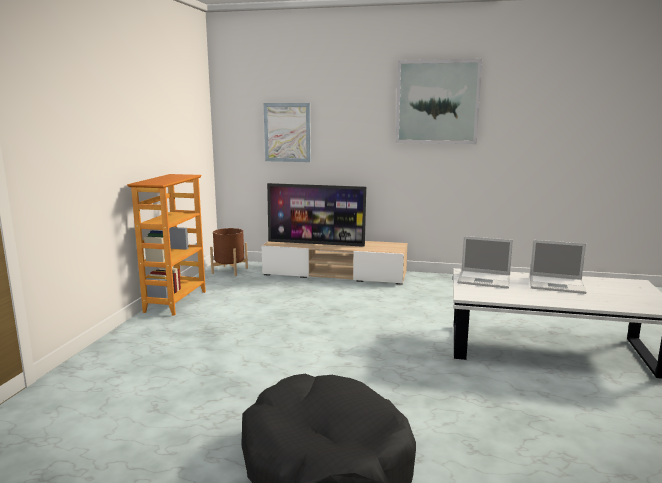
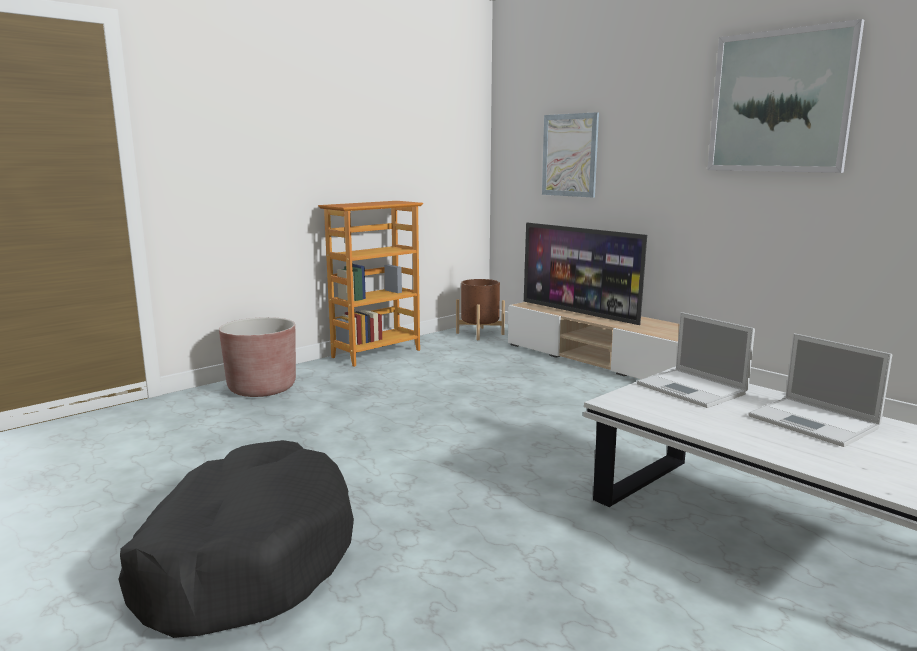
camera: 35 degrees right, 0 degrees up
(125, 351) = (262, 388): none -> brown planter

